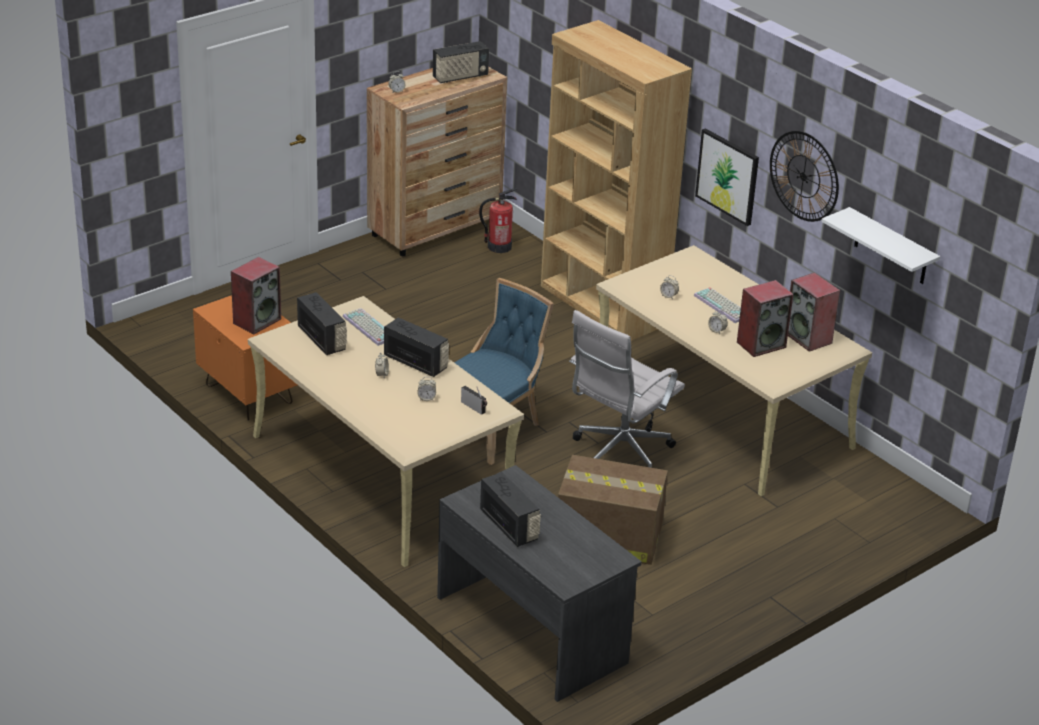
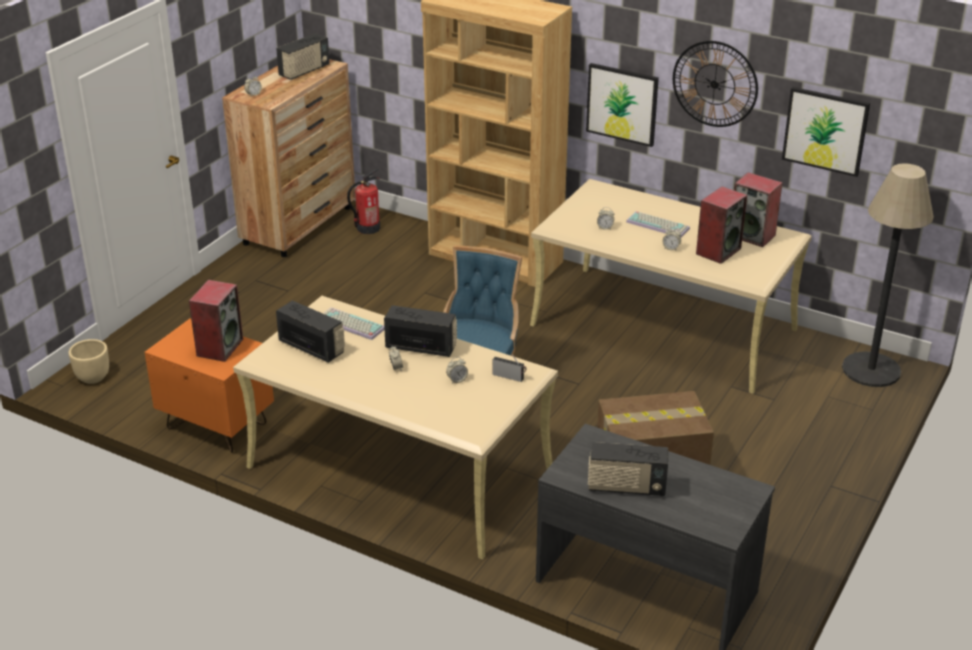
camera: 20 degrees left, 0 degrees up
(169, 325) = (92, 377): none -> beige planter
(509, 526) = (626, 487): radio -> radio turned 150 degrees clockwise
(619, 454) = (604, 389): white office chair -> none
(891, 247) = (825, 131): white shelf -> picture
(899, 506) = (871, 370): none -> floor lamp

